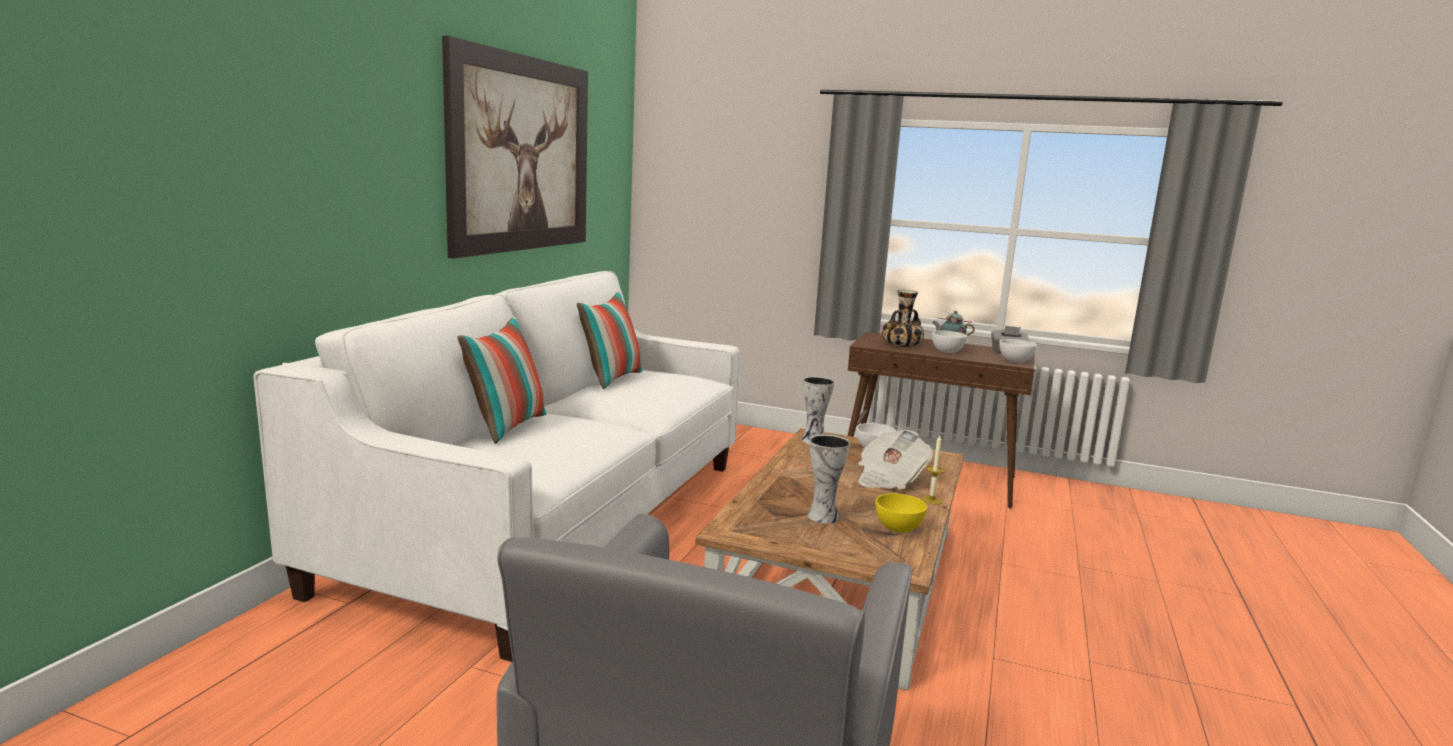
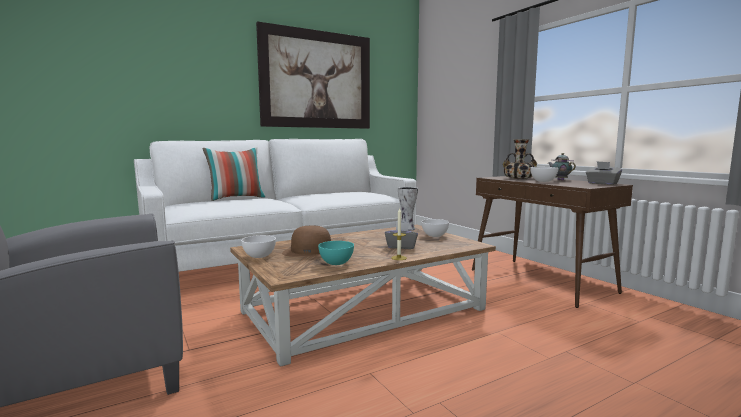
camera: 40 degrees right, 5 degrees down
(611, 379) = (336, 192): pillow -> none
(823, 516) = (311, 252): vase -> brown hat
(889, 479) = (401, 247): newspaper -> grey tissue box
(897, 528) = (336, 263): yellow bowl -> turquoise bowl
(1015, 361) = (588, 186): white bowl -> white bowl (259, 256)

